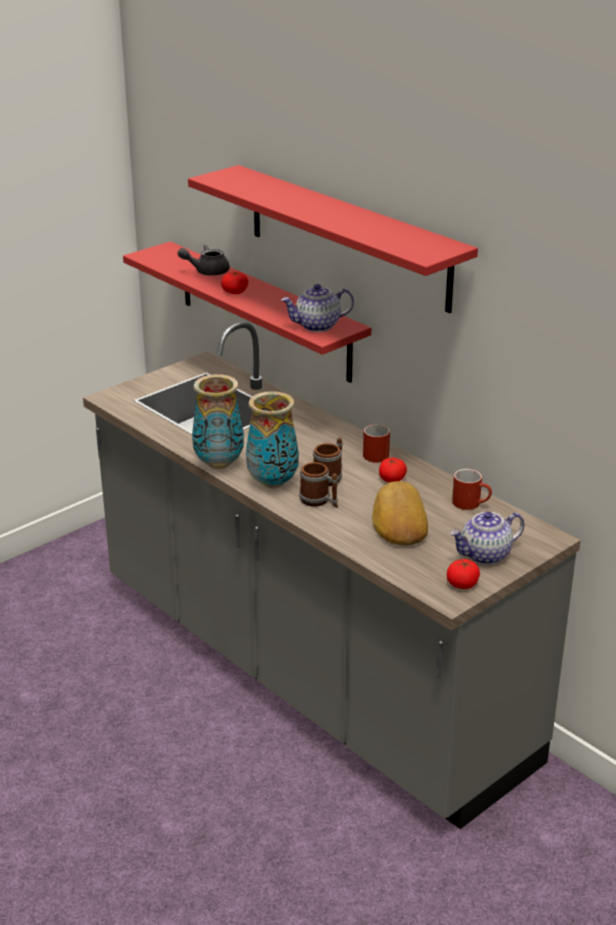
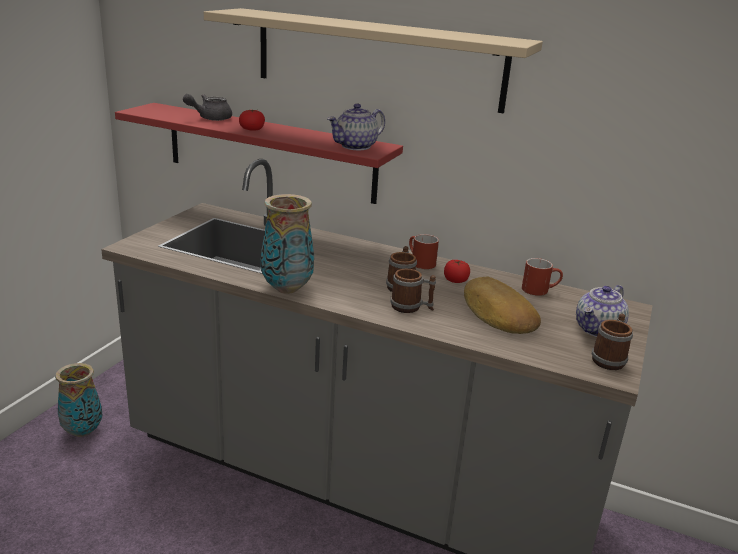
camera: 25 degrees left, 5 degrees down
(273, 482) = (353, 297): vase -> vase (83, 431)
(347, 237) = (377, 59): red shelf -> beige shelf
(462, 584) = (609, 359): tomato -> mug

